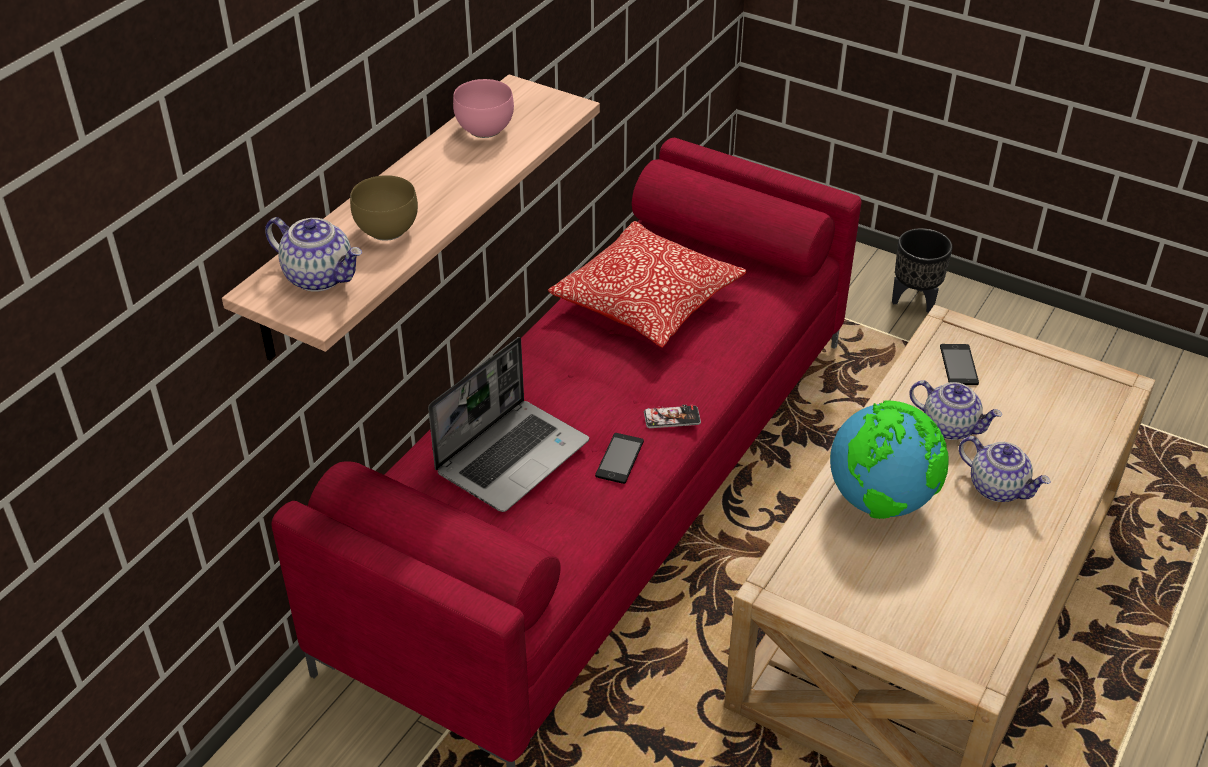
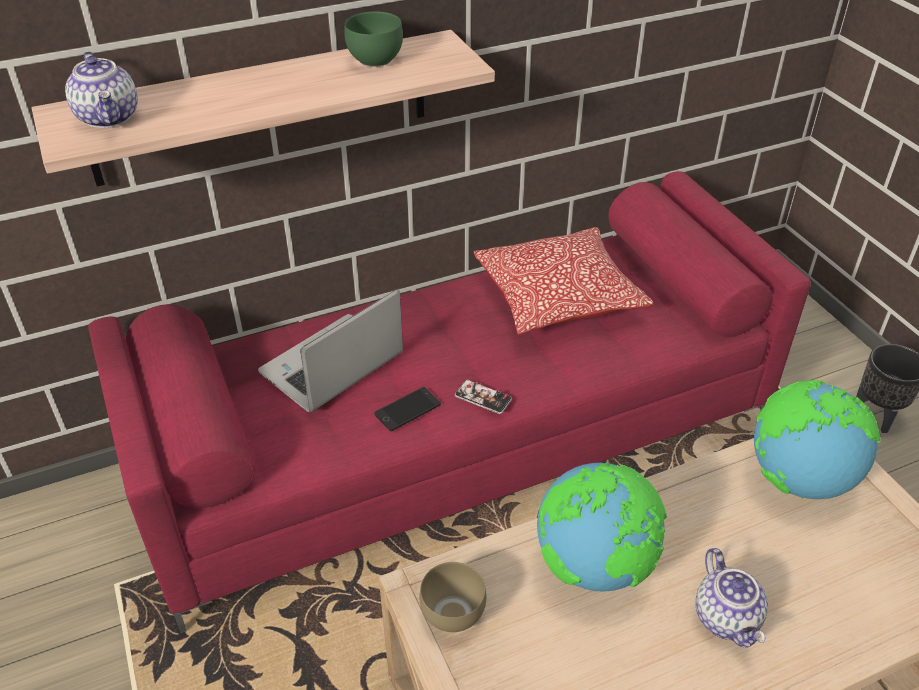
camera: 35 degrees right, 0 degrees up
(384, 230) = (199, 103): brown bowl -> brown bowl (450, 613)
(486, 130) = (376, 61): pink bowl -> green bowl
(512, 456) = (331, 367): laptop -> laptop turned 150 degrees clockwise
(950, 427) = (733, 532): teapot -> none
(958, 365) = (797, 479): phone -> globe

